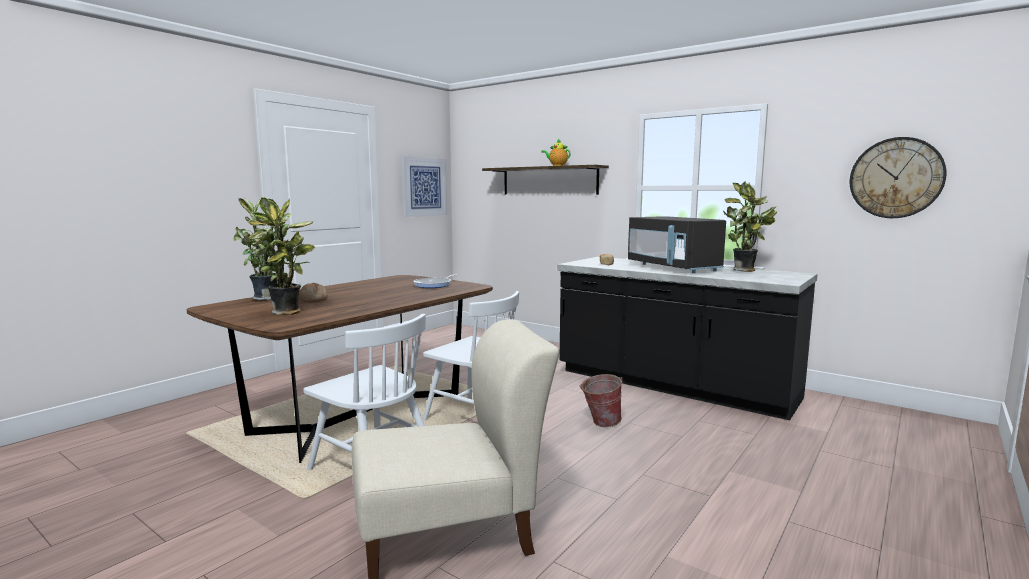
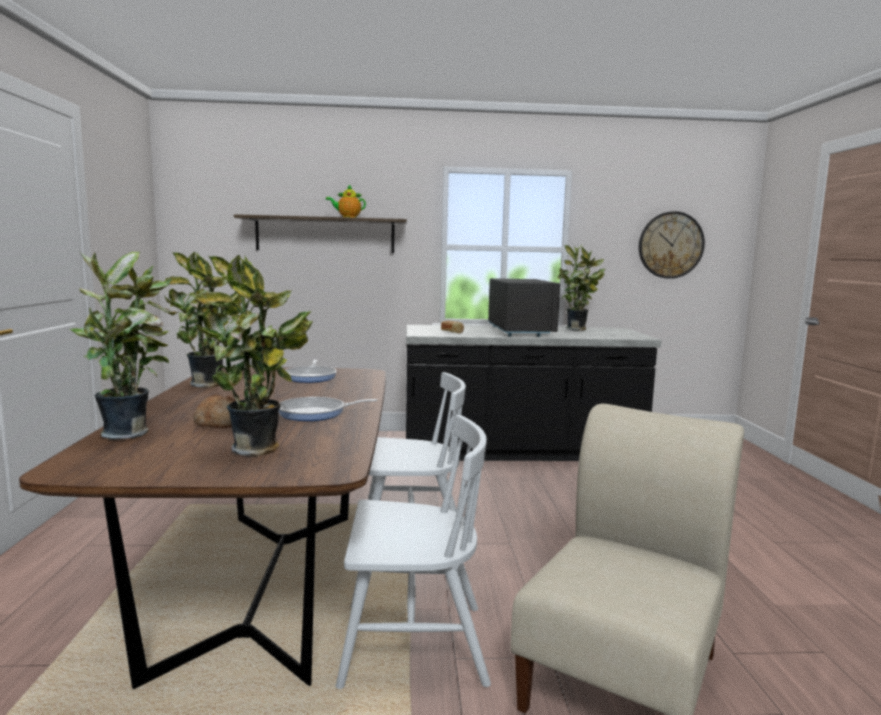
camera: 40 degrees left, 0 degrees up
(366, 302) = (316, 413): none -> frying pan
(371, 283) = (210, 385): none -> potted plant
(424, 187) = (134, 237): picture -> none
(600, 423) = (531, 506): bucket -> none
(673, 268) = (520, 331): black microwave -> black microwave turned 120 degrees counterclockwise

